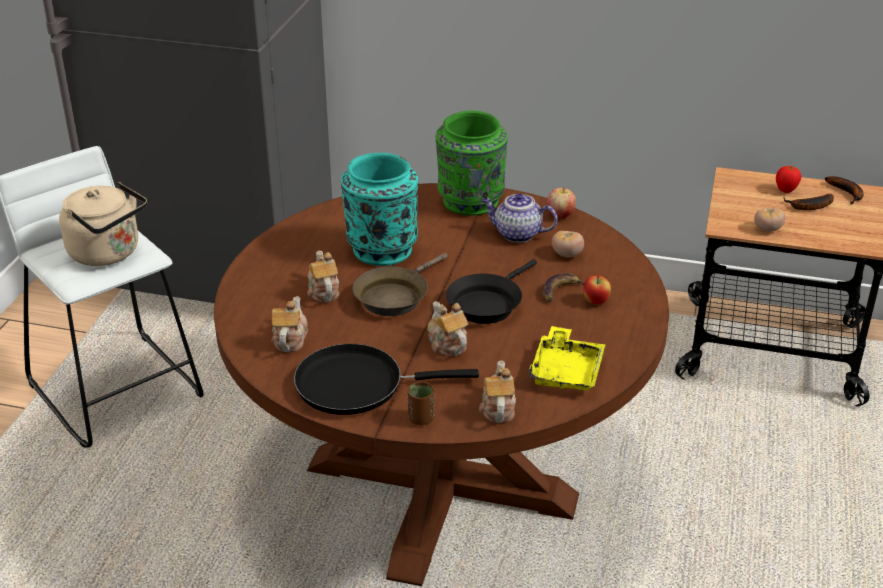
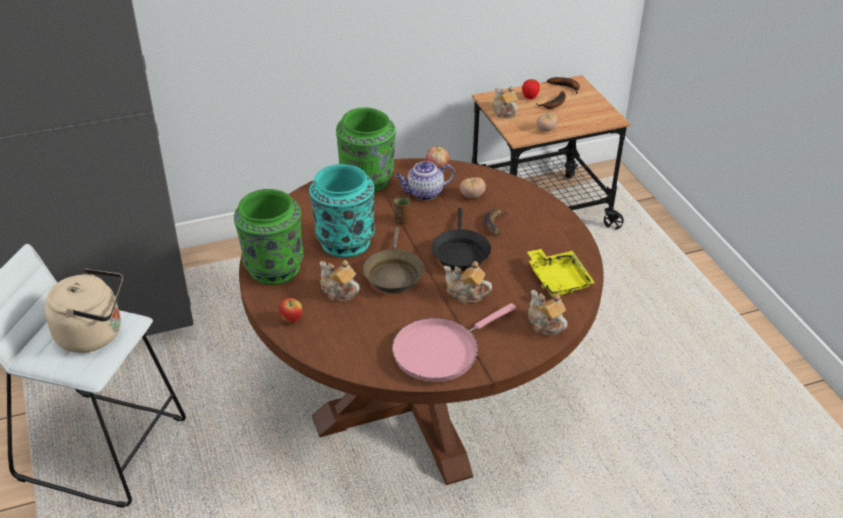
camera: 35 degrees left, 5 degrees up
(287, 247) = (273, 269): none -> green vase
(289, 339) = (356, 339): teapot -> teapot (503, 112)
(357, 385) = (440, 351): black frying pan -> pink frying pan
(421, 419) = (507, 355): brown cup -> brown cup (402, 220)
(596, 302) = (525, 223): apple -> apple (291, 319)

